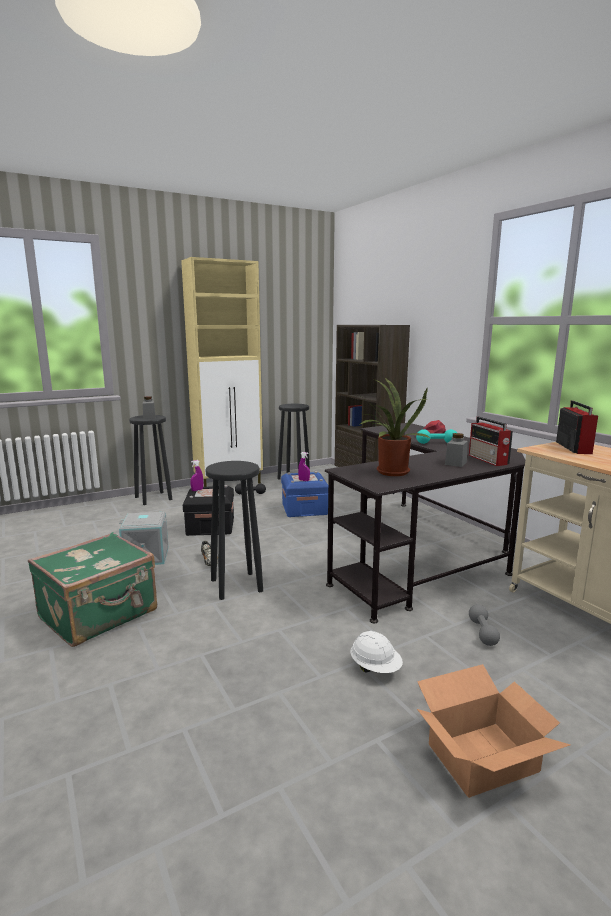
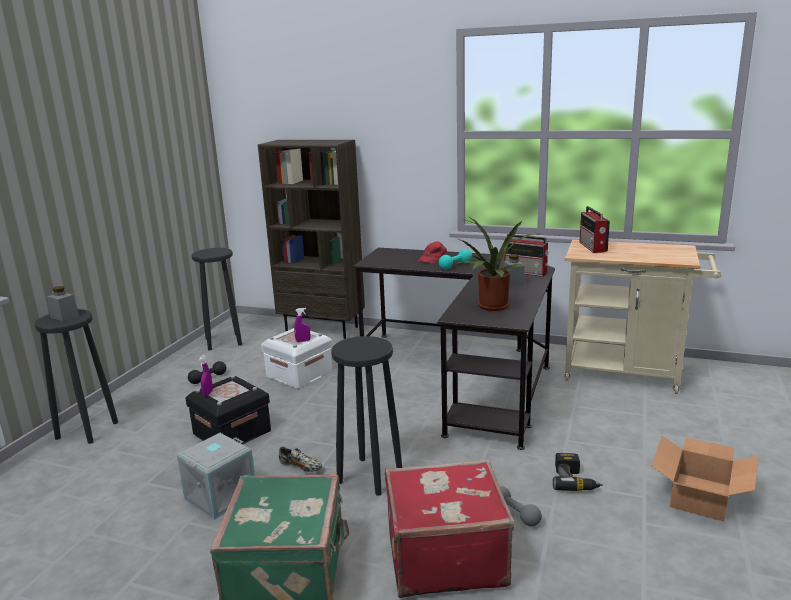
camera: 40 degrees left, 5 degrees up
(187, 659) = (444, 556): none -> red suitcase
(230, 484) = (159, 376): beige cabinet -> none
(304, 509) = (299, 374): blue storage box -> white storage box
(375, 668) = (575, 480): white hard hat -> power drill
(482, 632) = (593, 419): grey dumbbell -> grey dumbbell (515, 514)
(573, 447) = (593, 247): radio -> radio turned 150 degrees counterclockwise

